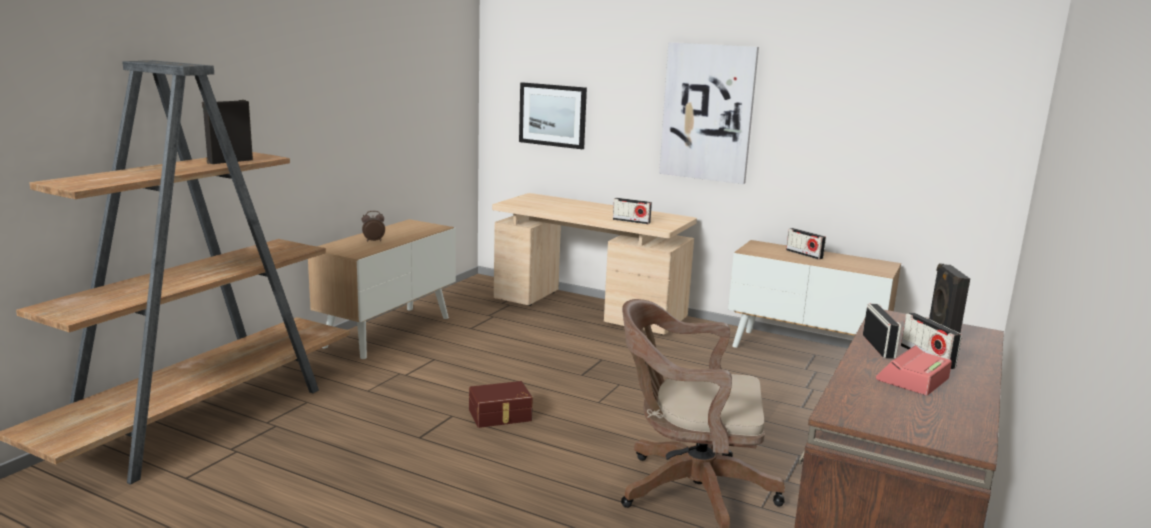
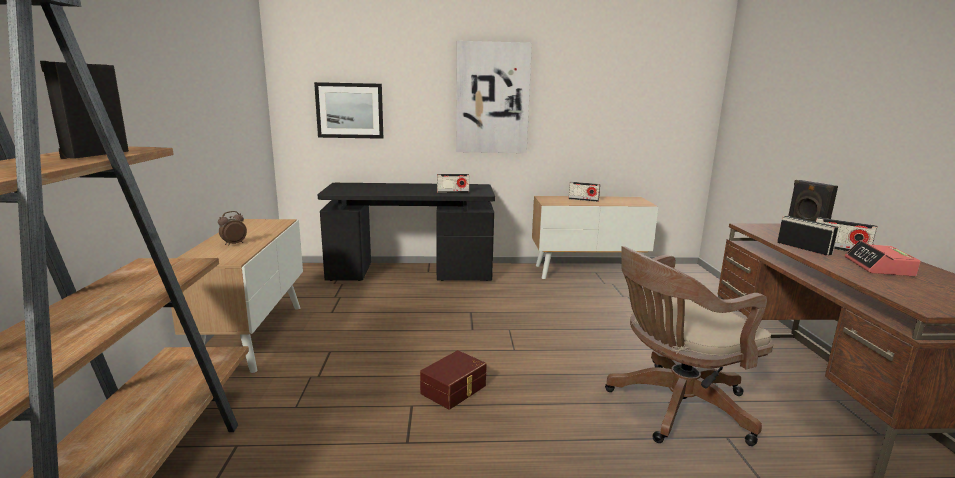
camera: 30 degrees left, 0 degrees up
(588, 309) = (411, 274): beige desk -> black desk

